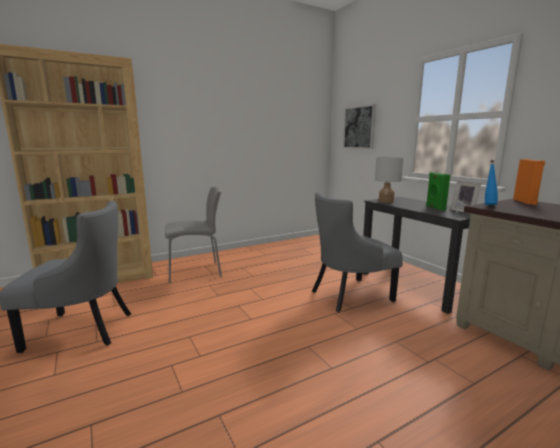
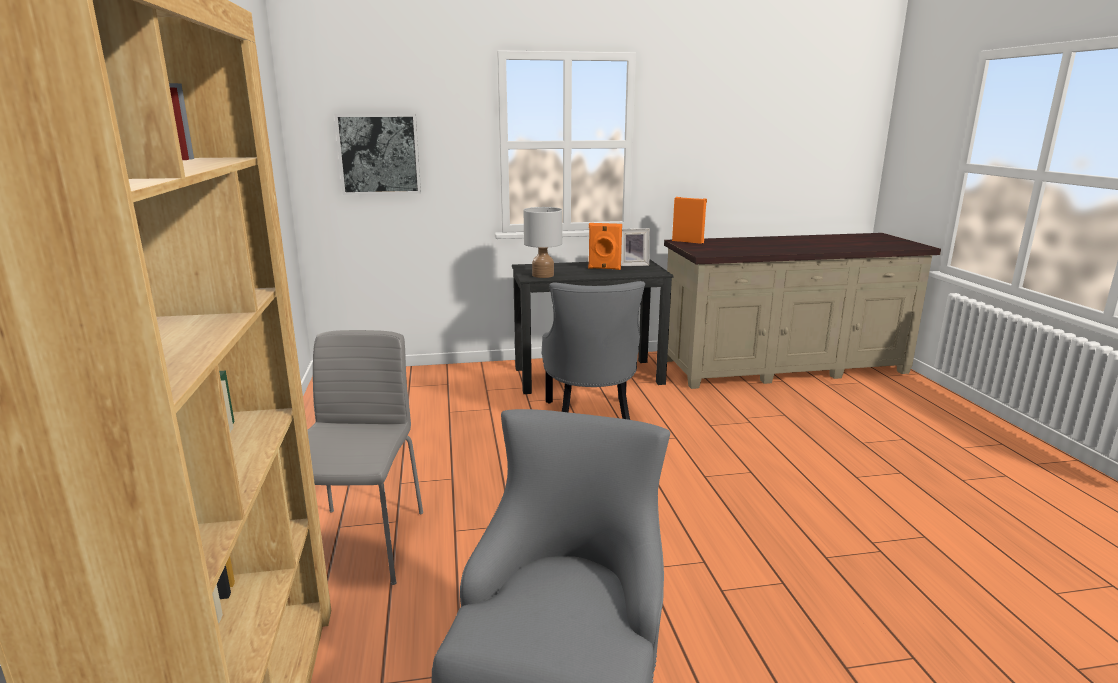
camera: 70 degrees left, 5 degrees up
(434, 208) = (604, 268): green speaker -> orange speaker
(488, 205) = (697, 251): blue bottle -> none

